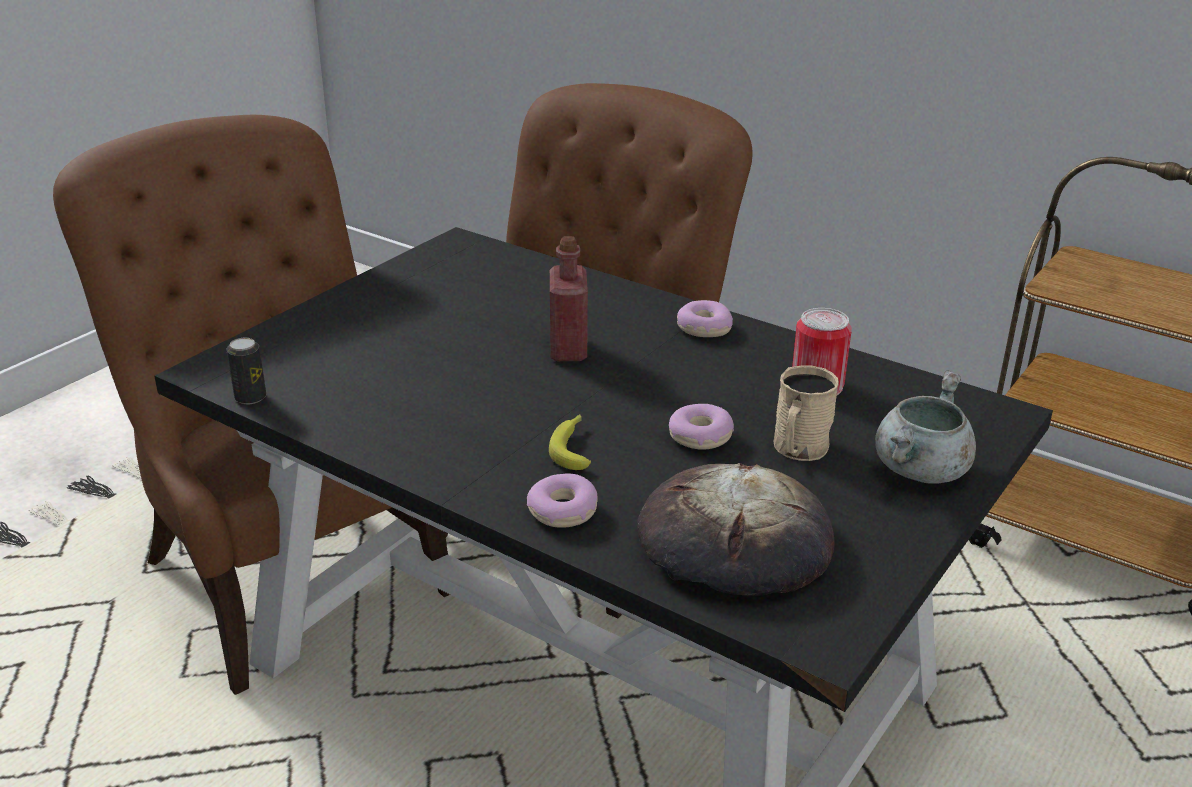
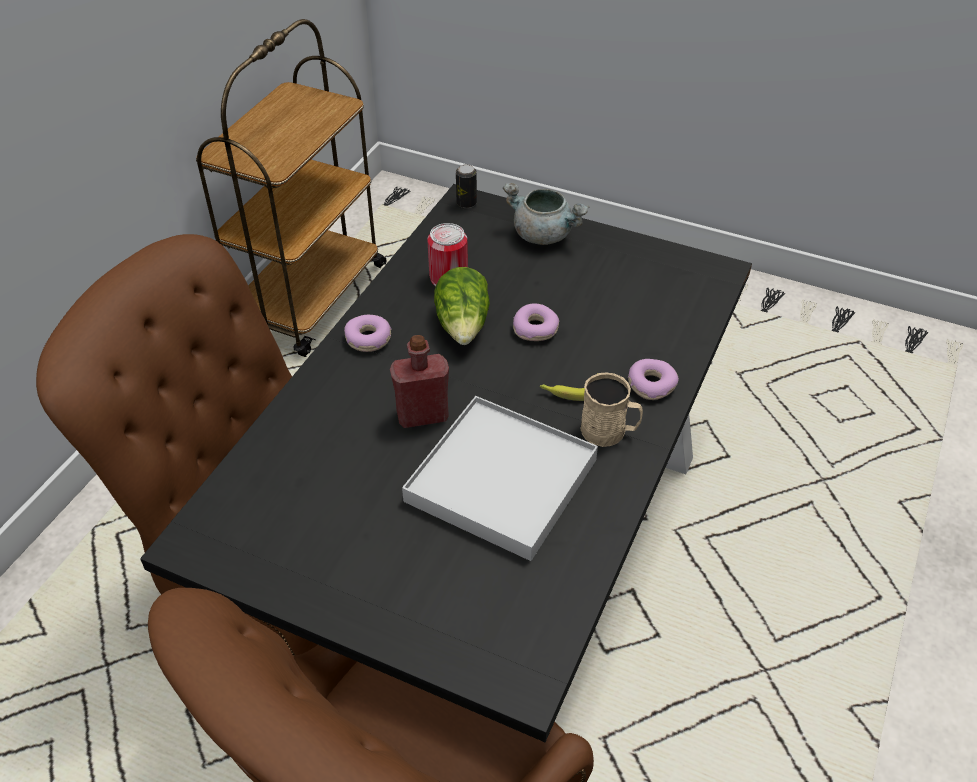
camera: 100 degrees left, 15 degrees up
(250, 397) = (565, 624): can -> can (466, 203)
(450, 384) = (501, 481): none -> white tray
(717, 387) = (463, 325): none -> lettuce
(733, 542) = (650, 306): bread -> none
(798, 449) = (536, 284): beige mug -> beige mug (609, 431)

